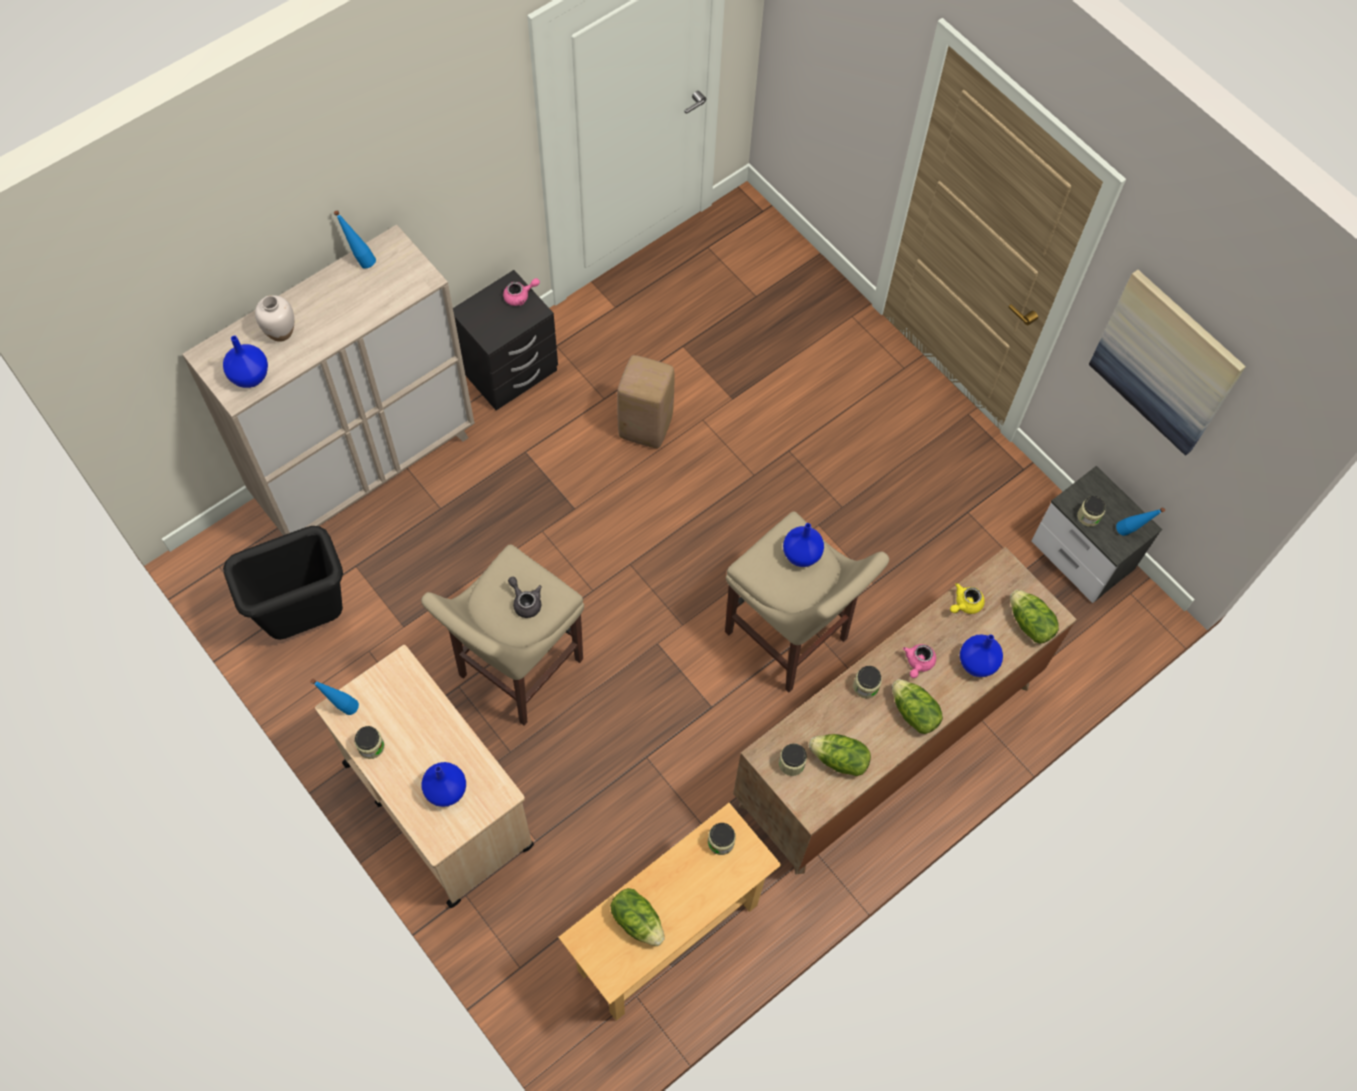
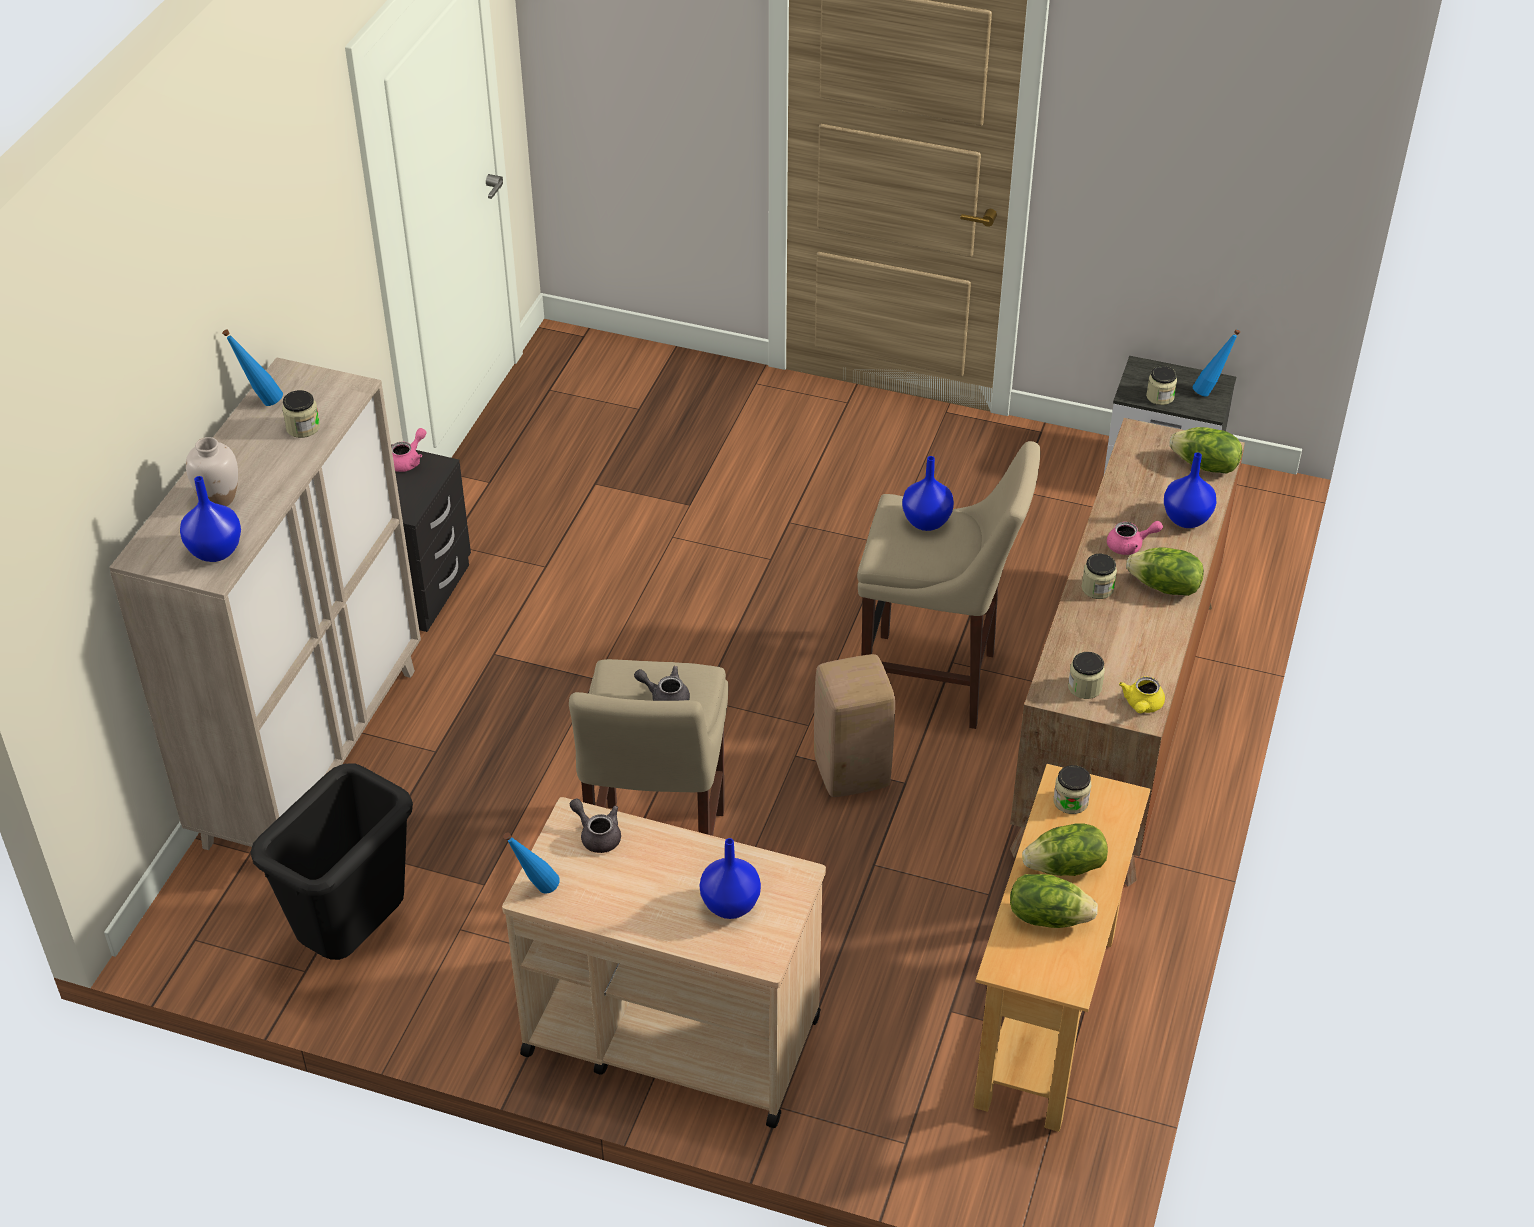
camera: 30 degrees left, 20 degrees down
(371, 746) = (604, 909): jar -> jar (303, 427)
(405, 688) = (597, 835): none -> grey teapot
(644, 427) = (613, 572): beige stool -> beige stool (851, 774)
(839, 760) = (1129, 661): lettuce -> lettuce (1065, 867)
(918, 663) = (1130, 545): pink teapot -> pink teapot turned 90 degrees counterclockwise
(965, 604) = (1129, 478): yellow teapot -> yellow teapot (1142, 705)
(1166, 362) = (1171, 152): picture -> none

